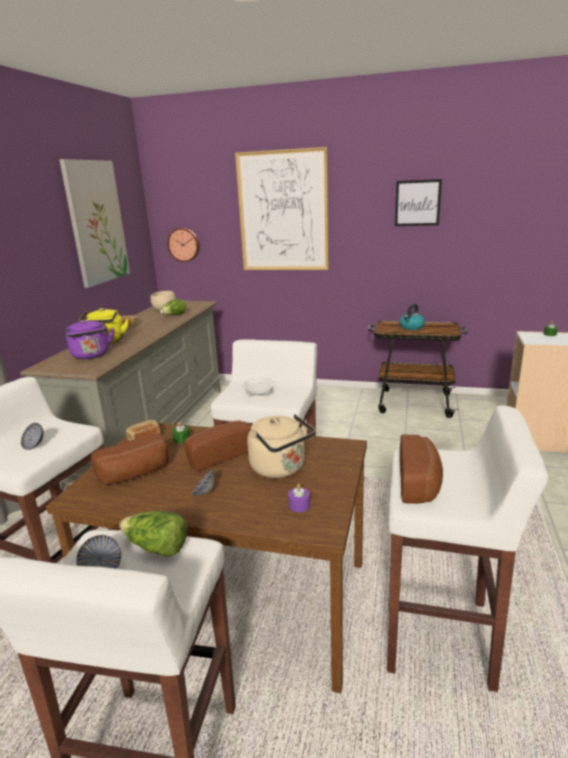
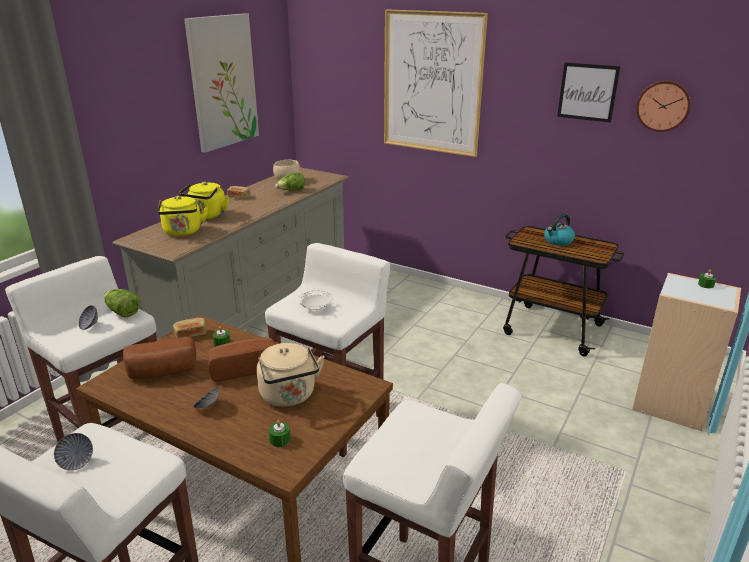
camera: 15 degrees right, 5 degrees up
(91, 356) = (183, 232): purple kettle -> yellow kettle
(156, 547) = (128, 452): lettuce -> lettuce (122, 312)
(184, 244) = (325, 106): wall clock -> wall clock (663, 105)
(299, 505) = (280, 439): purple candle -> green candle
(420, 482) = (394, 445): bread -> none

